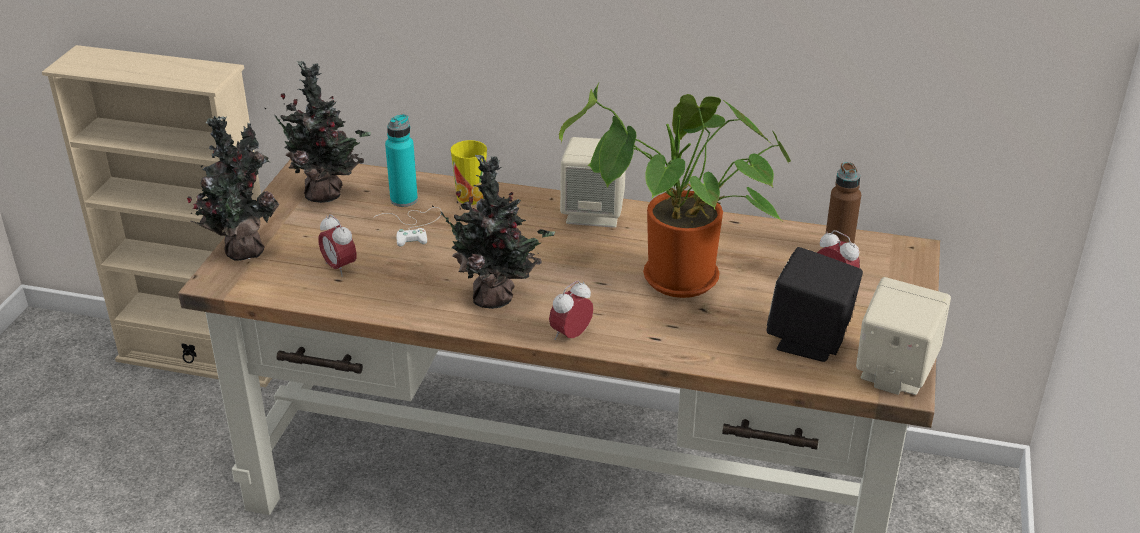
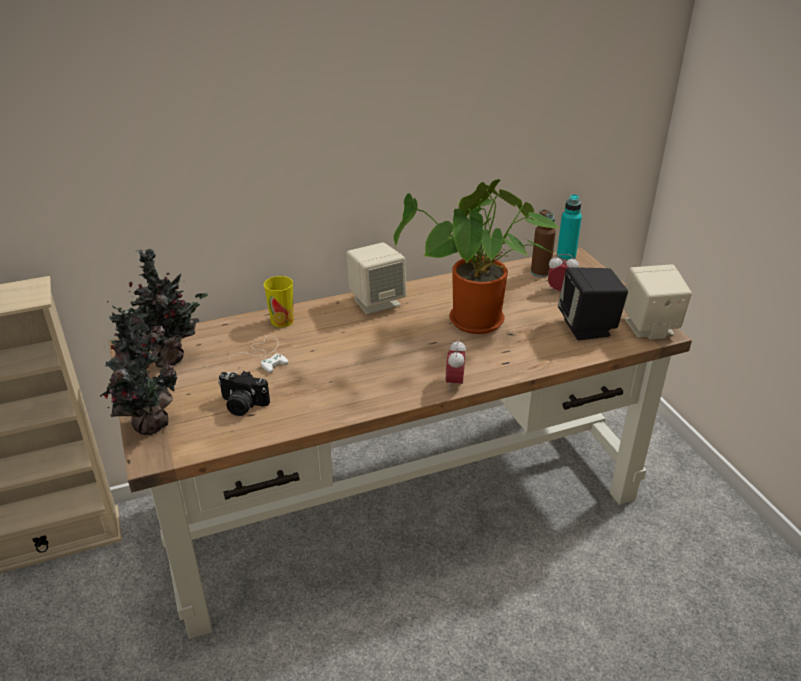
camera: 35 degrees left, 0 degrees up
(339, 267) = (242, 405): alarm clock -> camera
(404, 199) = (235, 340): turquoise bottle -> turquoise bottle (566, 256)
(497, 298) = (379, 379): potted plant -> none

